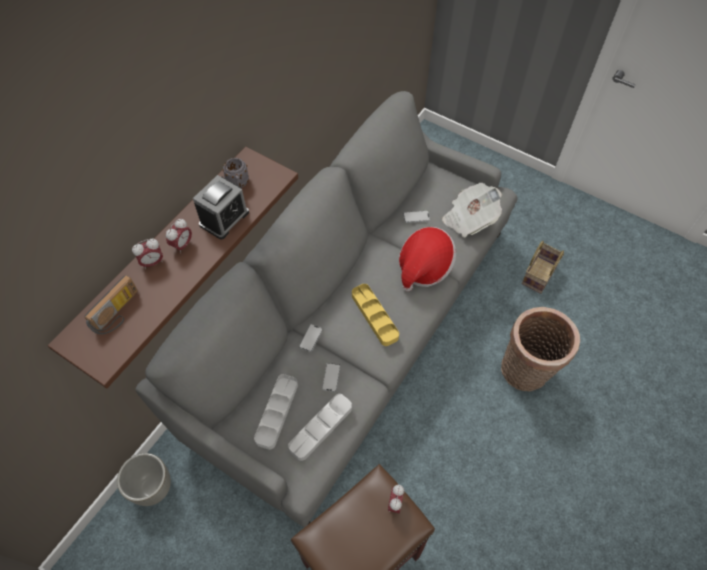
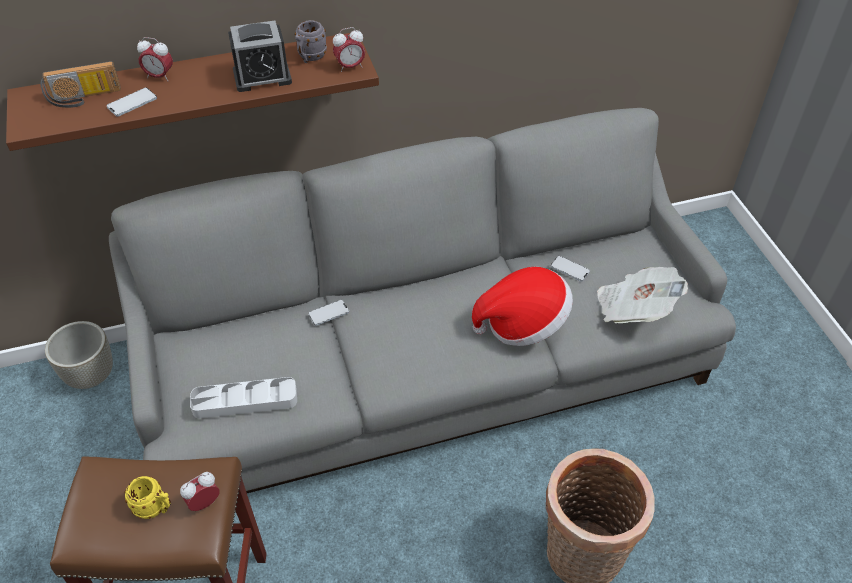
camera: 40 degrees right, 10 degrees down
(182, 245) = (200, 77): alarm clock -> alarm clock (350, 67)
(277, 412) = (221, 356): grey tray -> none
(331, 377) = (307, 362): phone -> phone (132, 103)
(371, 529) = (155, 508): none -> yellow mug
(374, 316) = (414, 334): yellow tray -> none
(538, 274) = (714, 461): basket -> none

